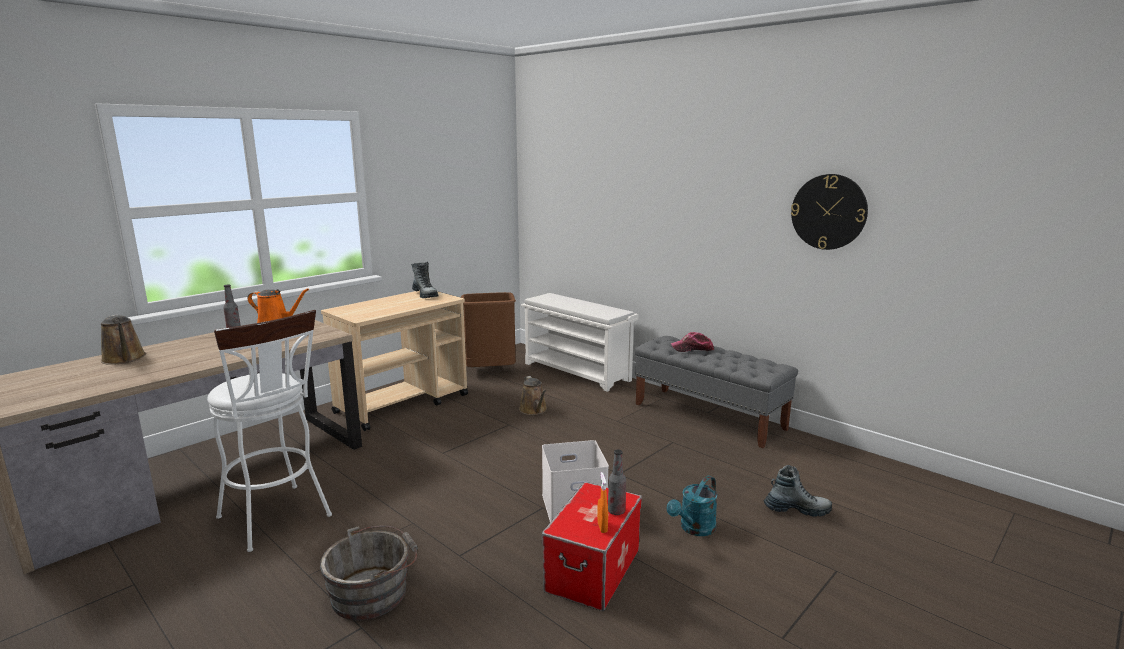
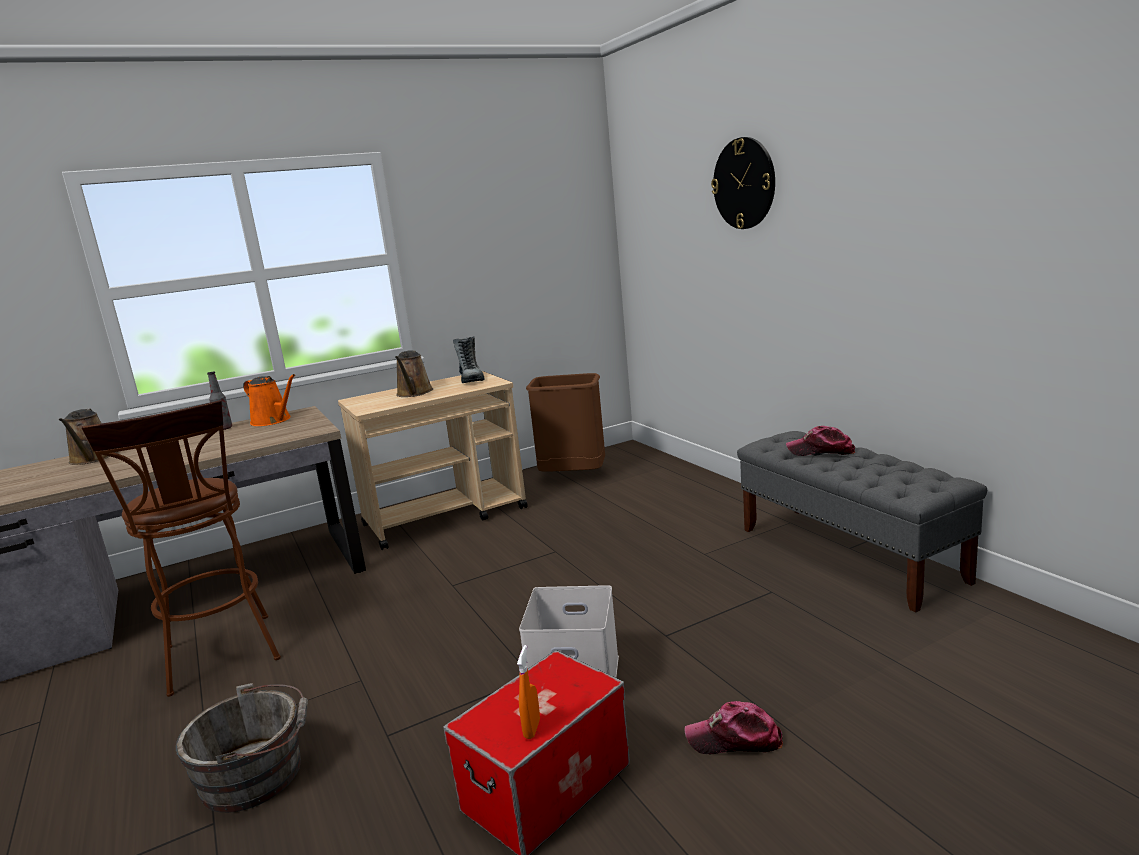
camera: 20 degrees right, 0 degrees up
(278, 520) = (223, 658): white stool -> brown stool
(534, 410) = (599, 533): brown watering can -> brown watering can (414, 393)
(578, 372) = (687, 480): white shoe rack -> none
(616, 511) = (569, 704): bottle -> none
(694, 529) = (734, 739): turquoise watering can -> cap
(797, 510) = (928, 727): boot -> none
(828, 212) = (1027, 221): wall clock -> wall clock (744, 183)

